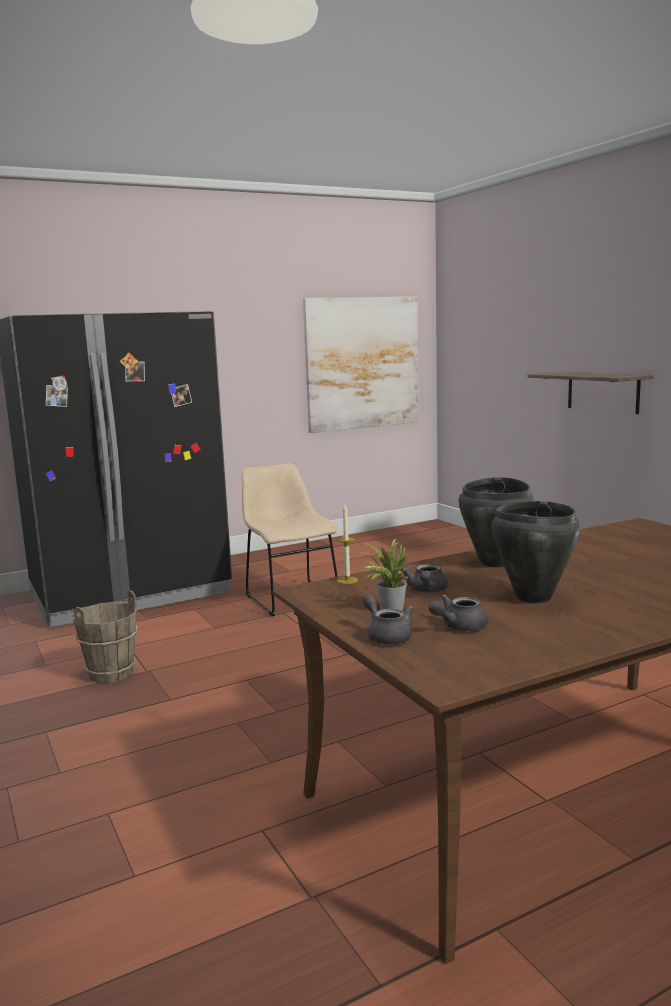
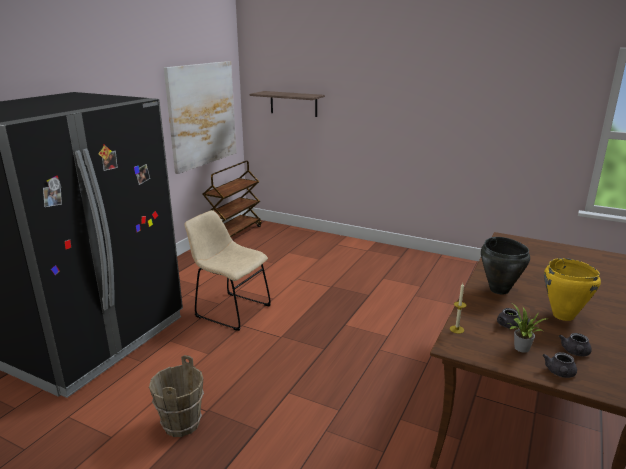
camera: 35 degrees left, 10 degrees up
(387, 636) = (559, 373): grey teapot -> grey teapot turned 90 degrees counterclockwise
(397, 531) = (234, 233): none -> brown cart
(532, 597) = (563, 315): black cooking pot -> yellow cooking pot
(602, 392) = (389, 136): shelf -> shelf (293, 104)

